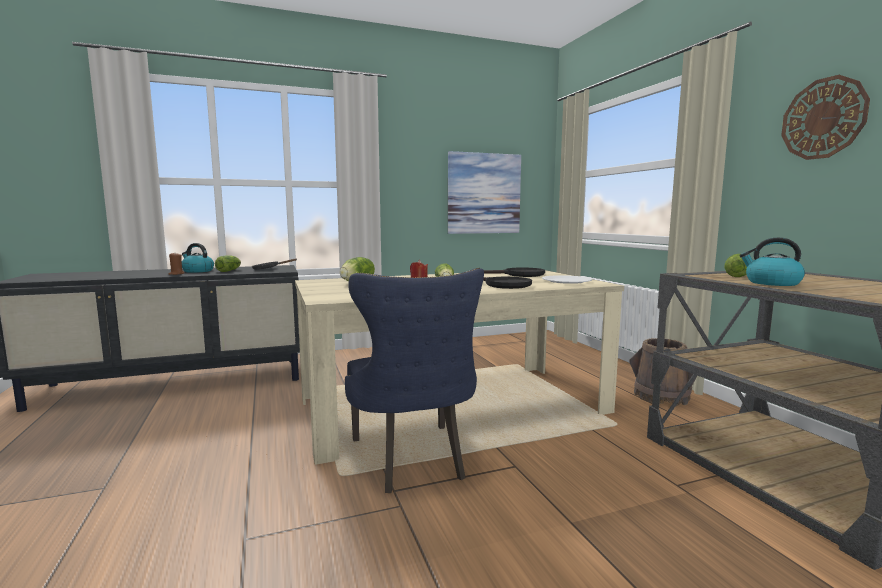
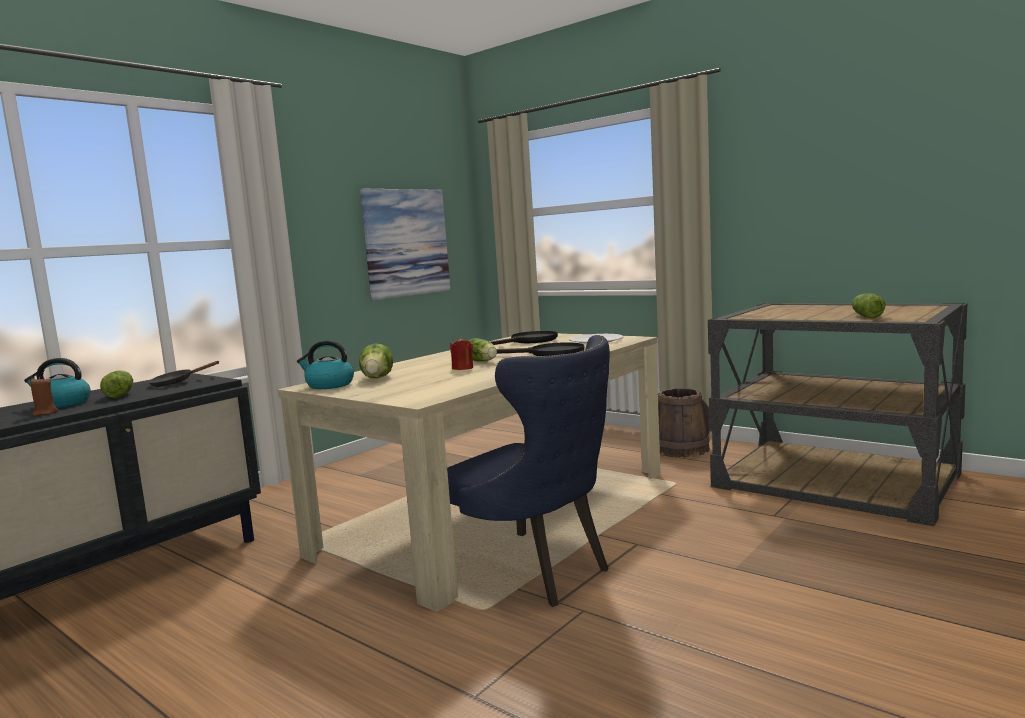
camera: 30 degrees left, 0 degrees up
(737, 275) = (765, 313): lettuce -> lettuce (866, 316)
(771, 283) = (809, 316): kettle -> kettle (329, 385)
(823, 118) = (793, 164): wall clock -> none

